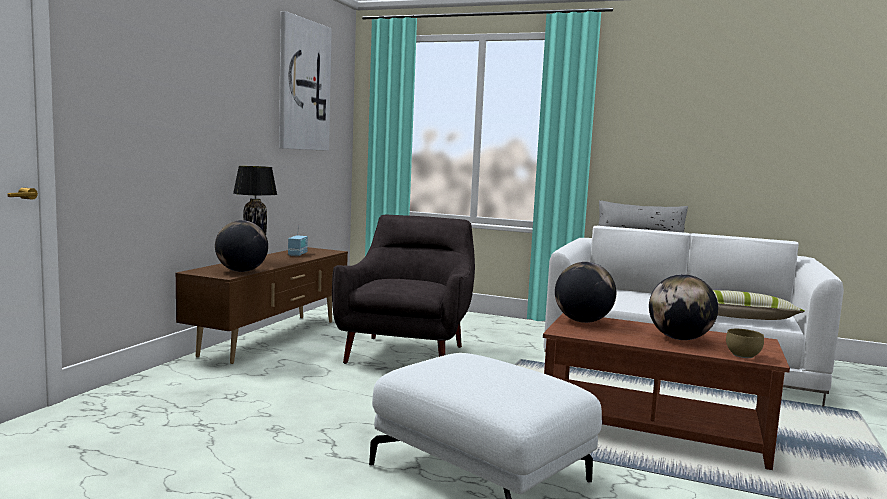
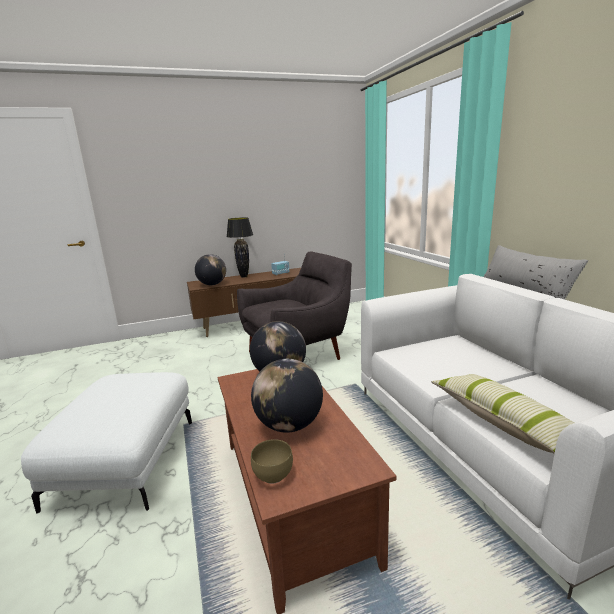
camera: 50 degrees right, 10 degrees up
(303, 85) = (299, 155): picture -> none

